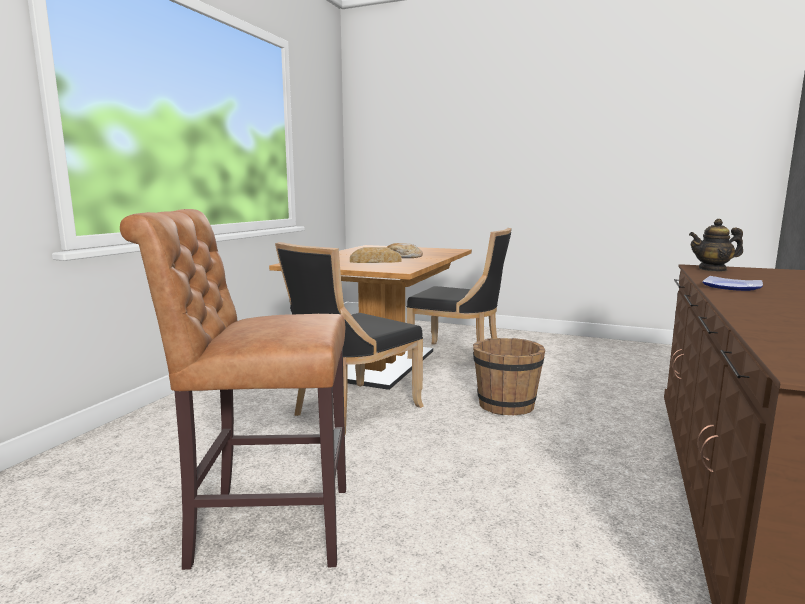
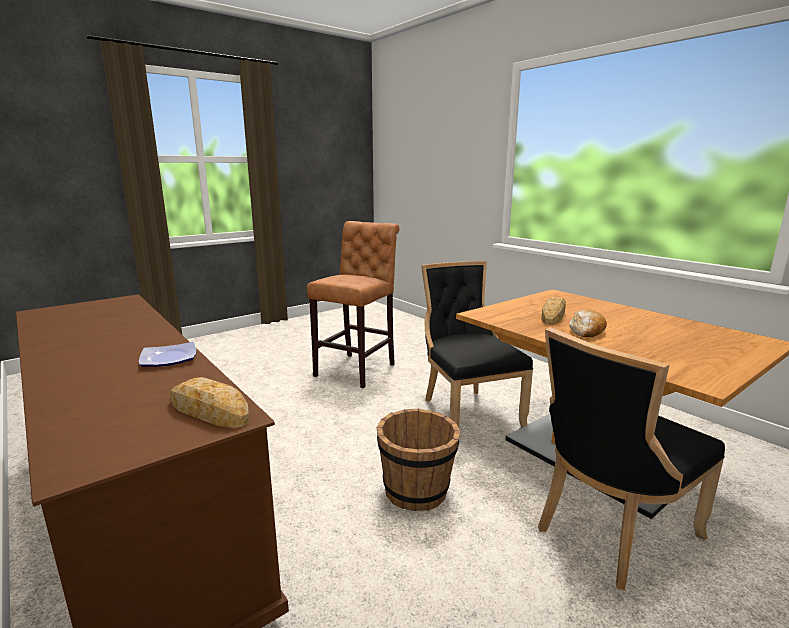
camera: 120 degrees right, 5 degrees up
(712, 269) = (209, 411): teapot -> bread

